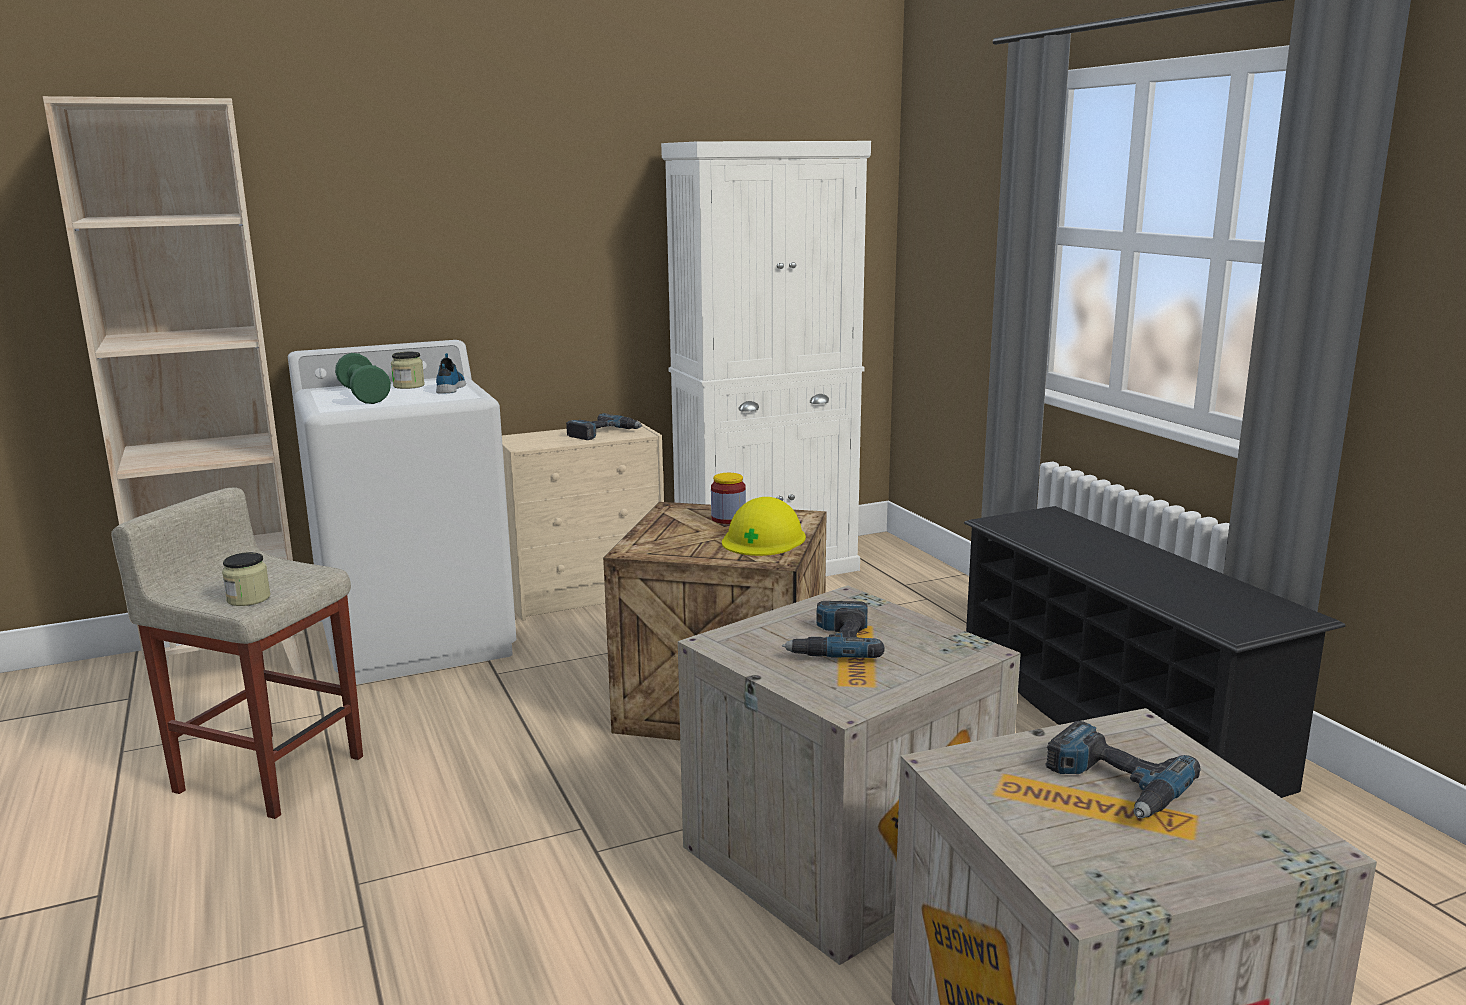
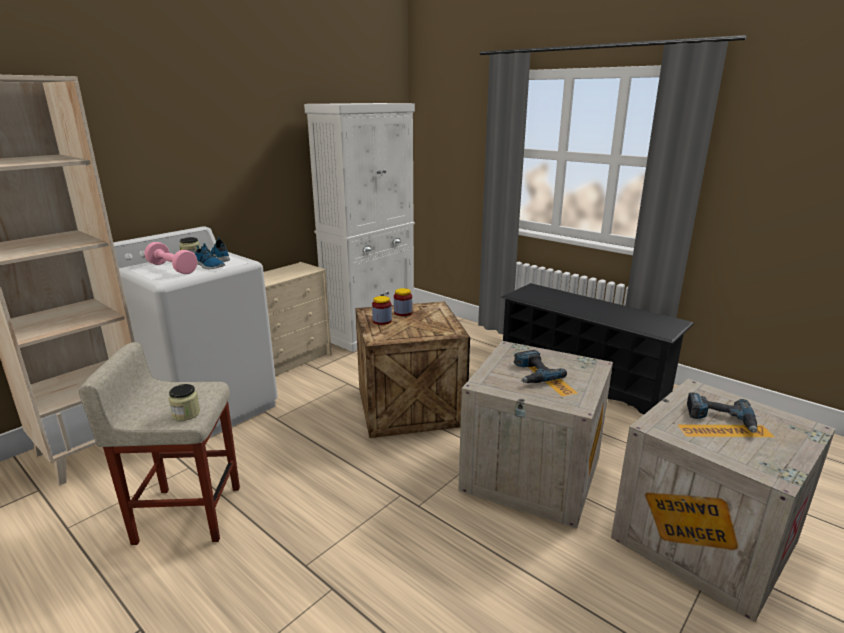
camera: 25 degrees left, 5 degrees up
(364, 395) = (172, 268): green dumbbell -> pink dumbbell
(415, 397) = (209, 266): none -> shoe
(603, 433) = (292, 272): power drill -> none
(676, 526) = (382, 321): none -> jar
(763, 539) = (434, 321): yellow hard hat -> none

